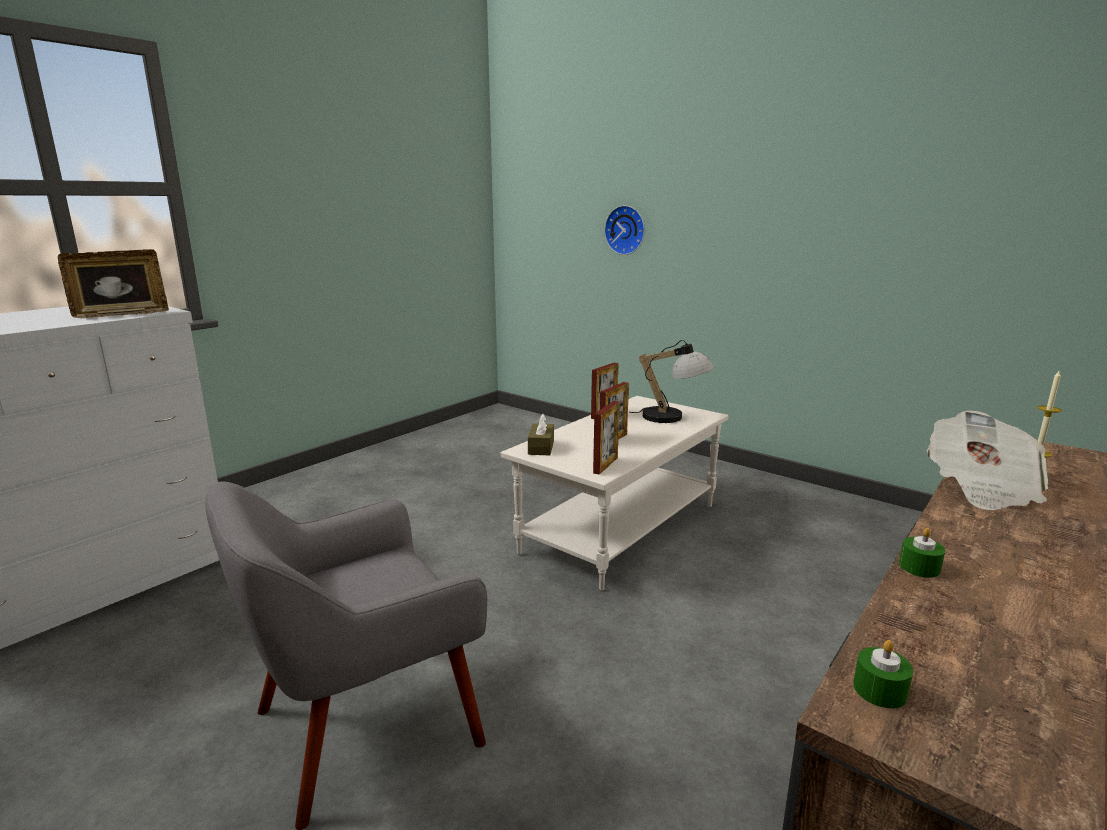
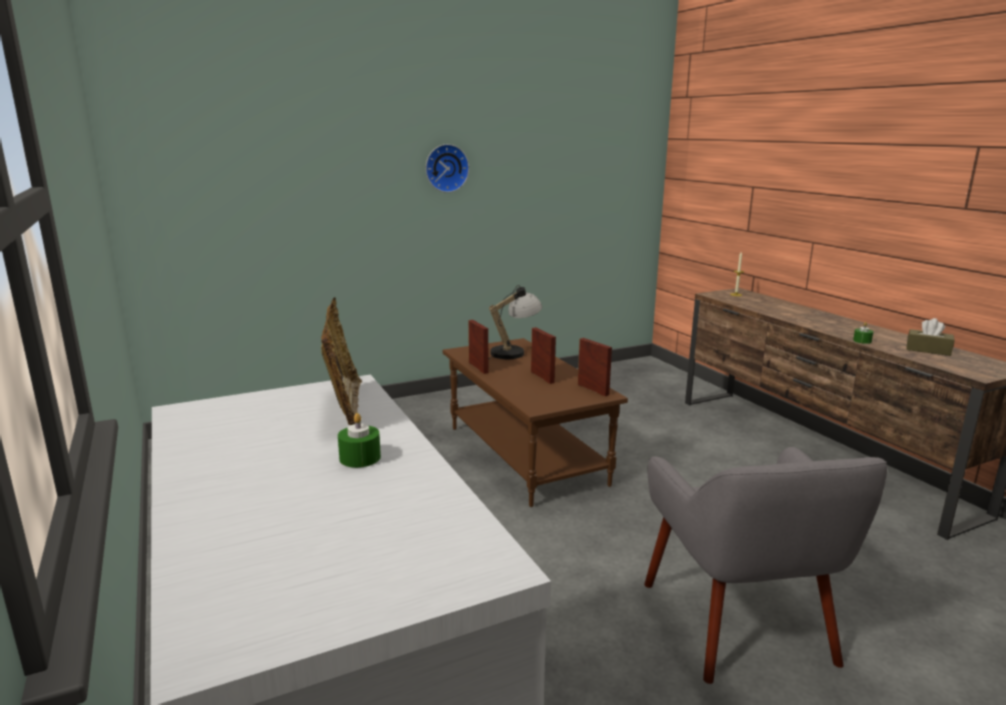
camera: 65 degrees left, 0 degrees up
(541, 447) = (535, 401): brown tissue box -> brown tissue box (928, 350)
(620, 527) = (523, 455): white coffee table -> brown coffee table
(626, 230) = (327, 197): wall clock -> wall clock (446, 168)
(880, 690) = (961, 369): green candle -> green candle (360, 458)
(981, 488) = (777, 312): newspaper -> none

